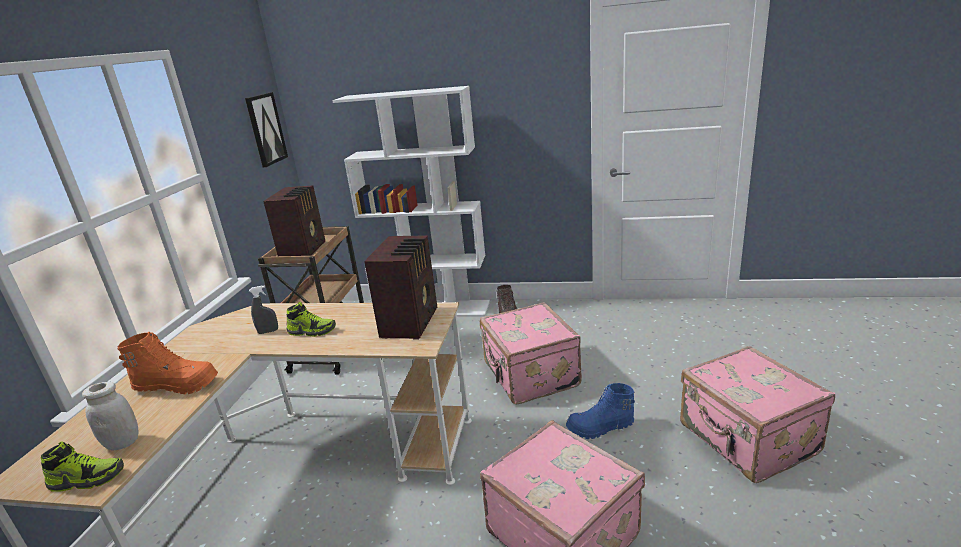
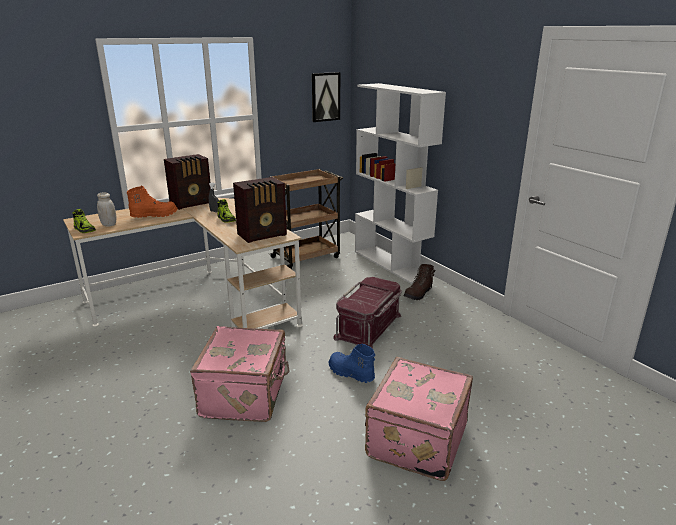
camera: 45 degrees right, 0 degrees up
(178, 385) = (154, 215): orange boot -> orange boot turned 75 degrees counterclockwise
(304, 250) = (300, 182): radio -> radio (192, 203)
(529, 376) = (369, 327): pink suitcase -> red storage box

